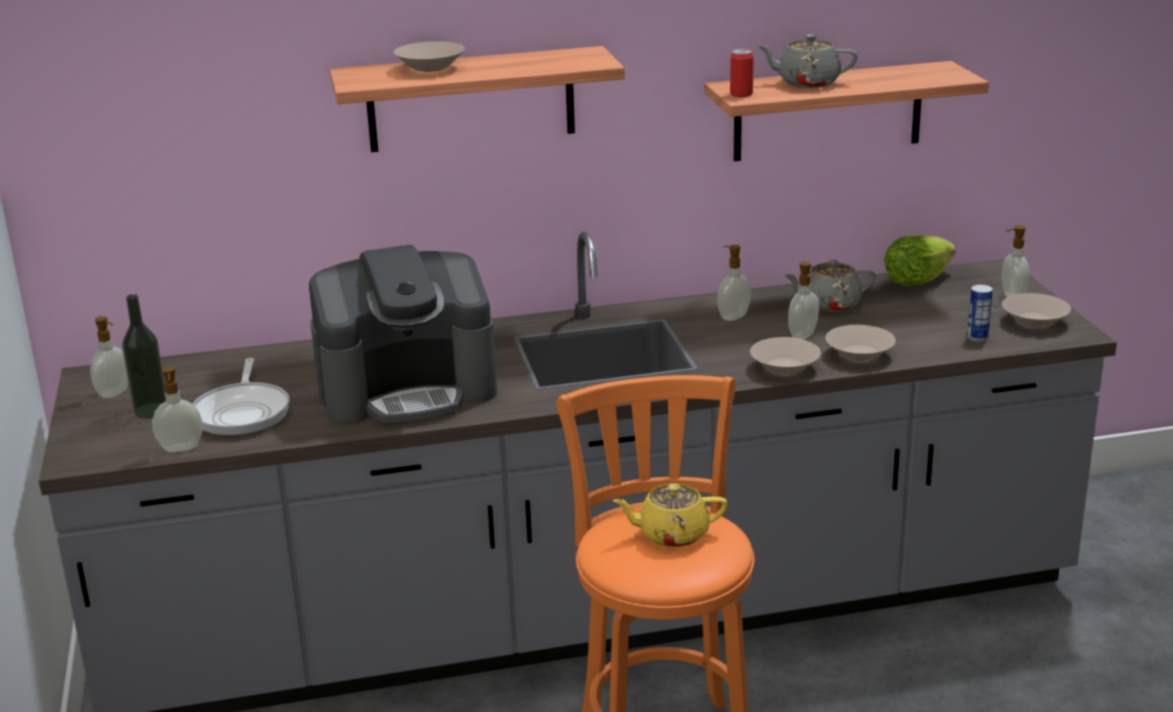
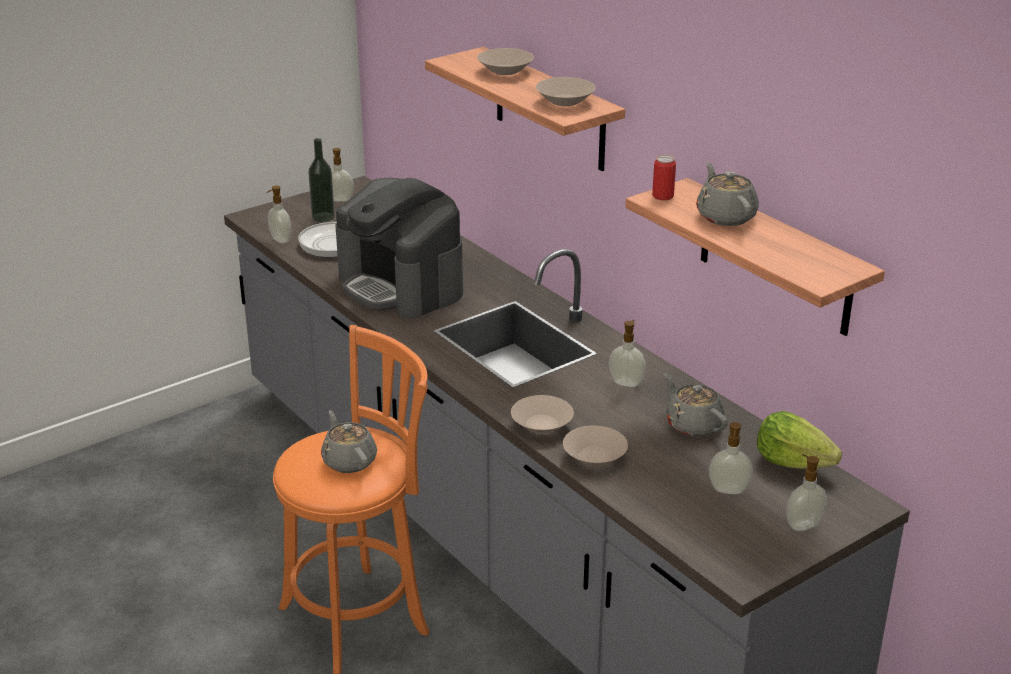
camera: 65 degrees right, 5 degrees up
(672, 534) = (349, 461): yellow teapot -> grey teapot
(804, 336) = (614, 423): soap dispenser -> soap dispenser (728, 491)
(977, 338) = (682, 516): can -> none
(1033, 322) = (748, 546): beige bowl -> beige bowl (564, 102)

